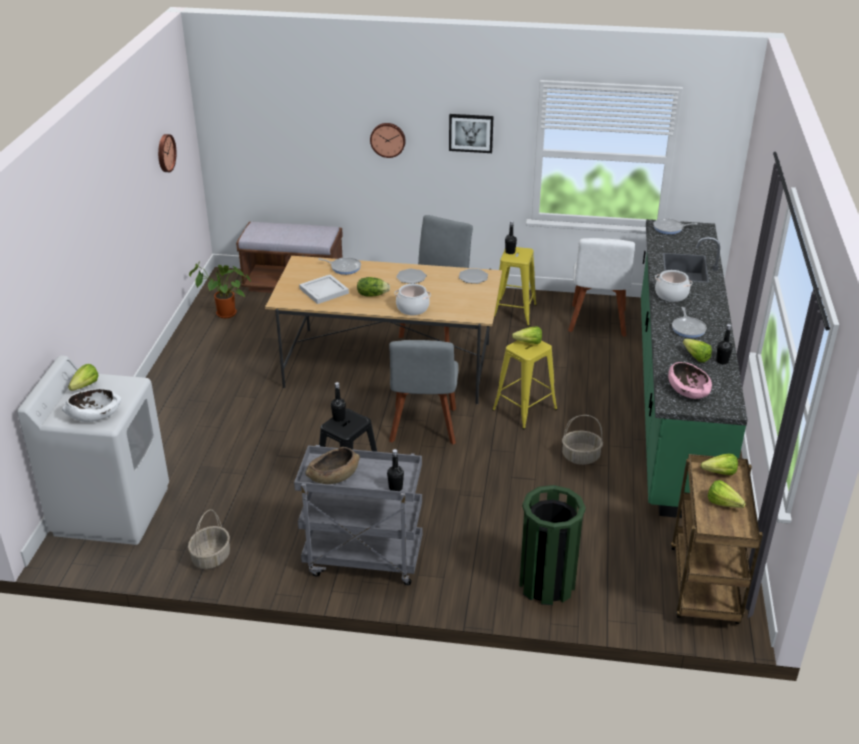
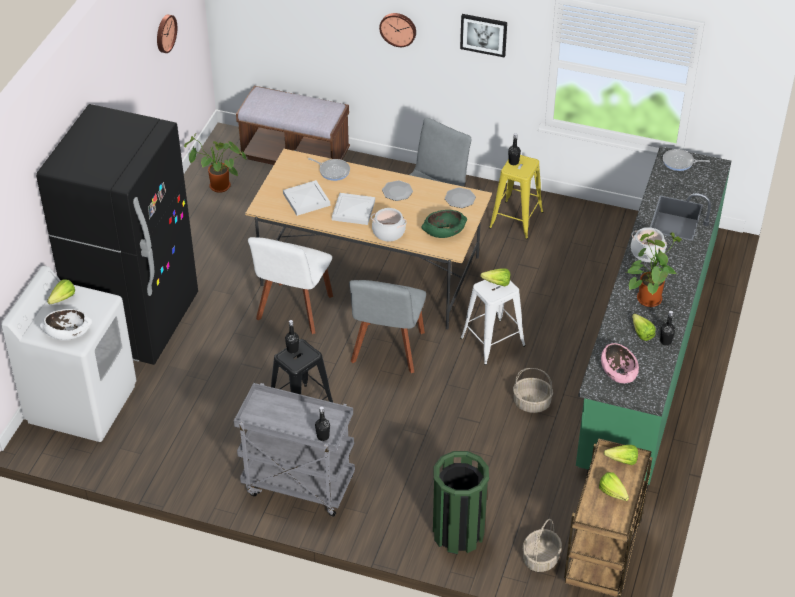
camera: 10 degrees right, 10 degrees up
(161, 430) = (137, 321): none -> black fridge
(211, 558) = (163, 464): basket -> basket (541, 559)
(333, 476) = (270, 417): brown bowl -> none
(372, 294) = (353, 210): lettuce -> white tray
(466, 302) = (444, 231): none -> green bowl
(524, 409) = (492, 342): yellow stool -> white stool
(597, 322) = (601, 243): white chair -> white chair (293, 310)
(688, 328) = (648, 297): frying pan -> potted plant

